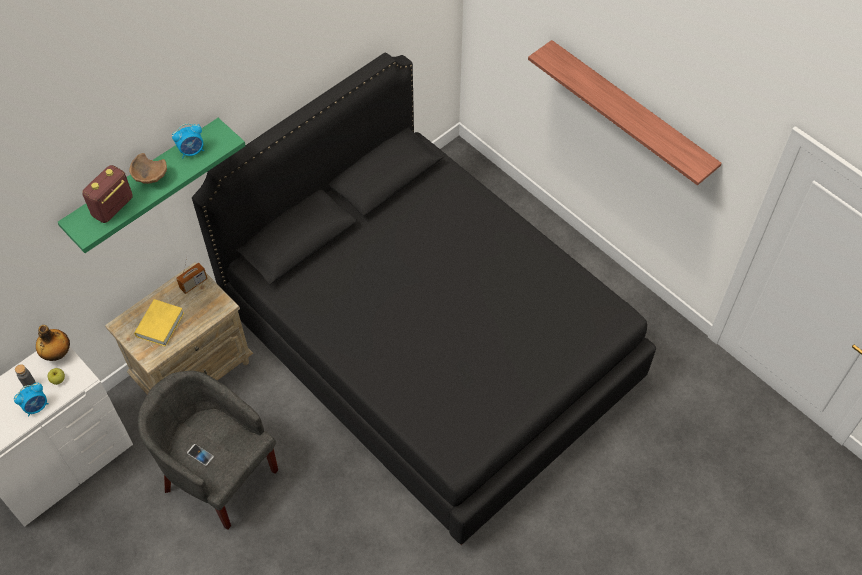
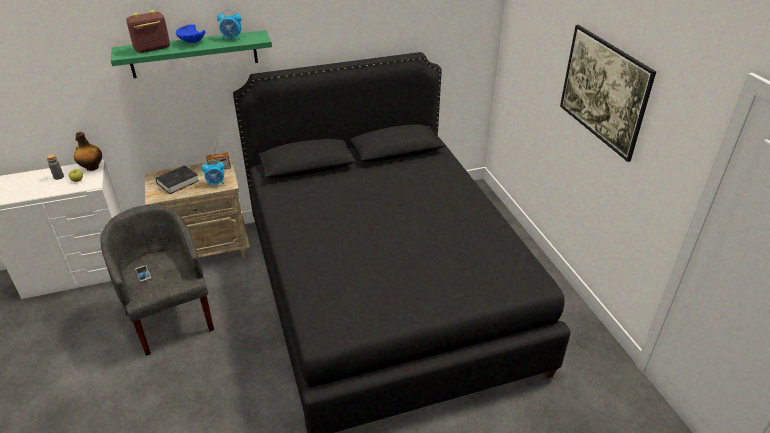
camera: 25 degrees right, 20 degrees down
(36, 406) = (49, 189): alarm clock -> alarm clock (216, 183)
(150, 178) = (191, 43): brown bowl -> blue bowl
(160, 325) = (178, 182): yellow book -> black book
(630, 112) = (598, 111): shelf -> picture

